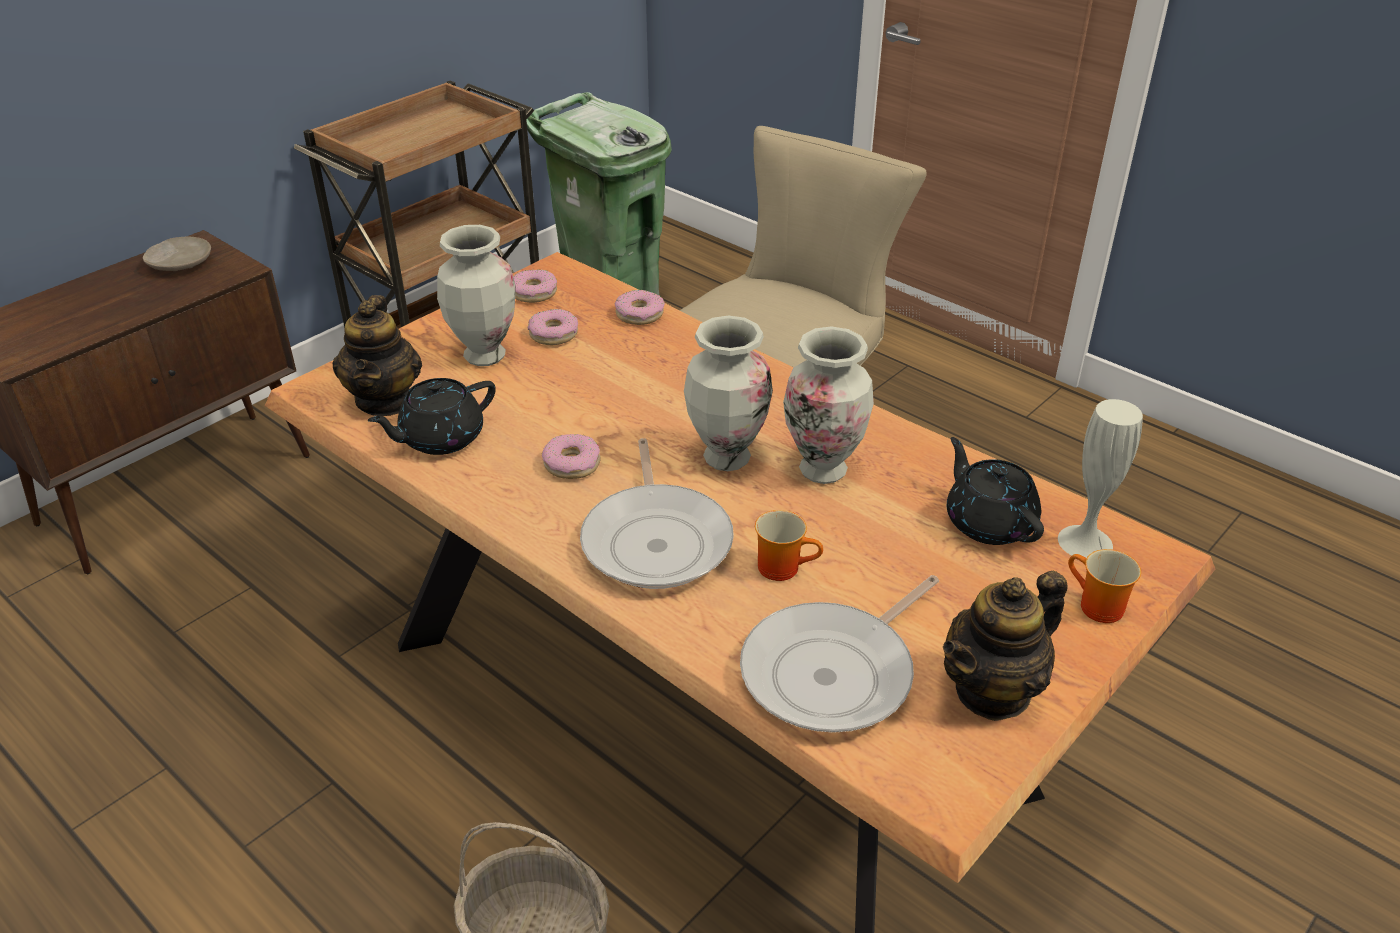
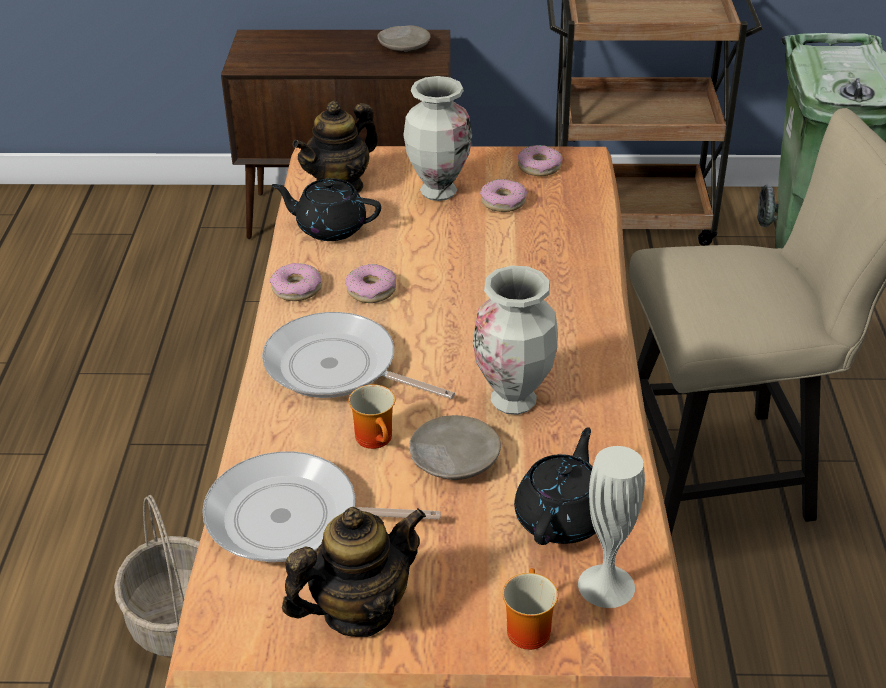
camera: 50 degrees right, 0 degrees up
(639, 314) = (583, 221): donut -> donut (297, 289)
(657, 540) = (337, 368): frying pan -> frying pan turned 75 degrees clockwise
(726, 458) = (466, 349): vase -> none
(859, 539) = (453, 459): none -> beige plate
(993, 691) = (358, 611): teapot -> teapot turned 135 degrees clockwise

